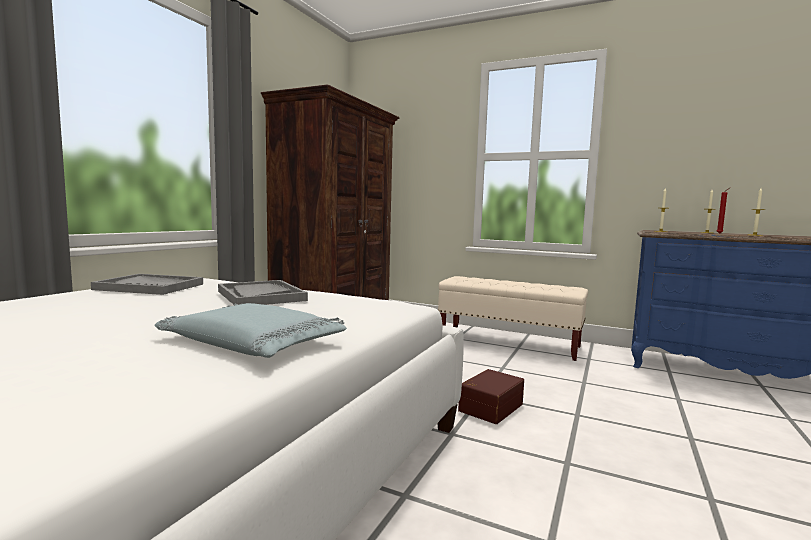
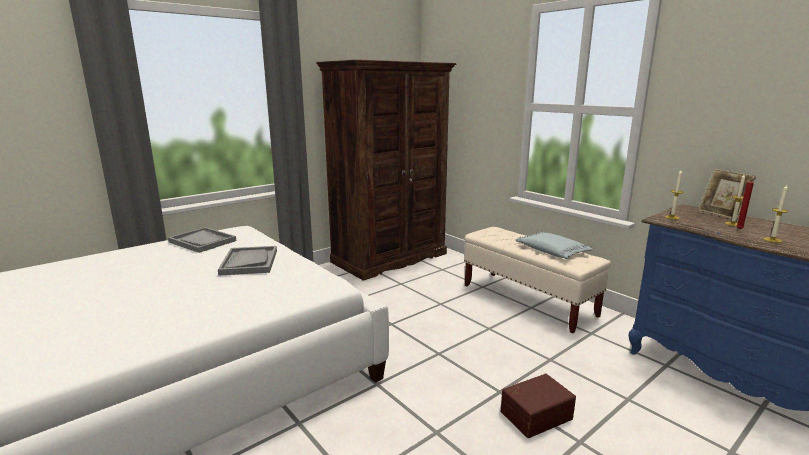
camera: 25 degrees right, 10 degrees up
(251, 340) = (184, 314): blue pillow -> blue pillow (552, 249)
(489, 407) = (432, 366): brown storage box -> brown storage box (535, 414)
(683, 231) = (721, 214): none -> picture frame

